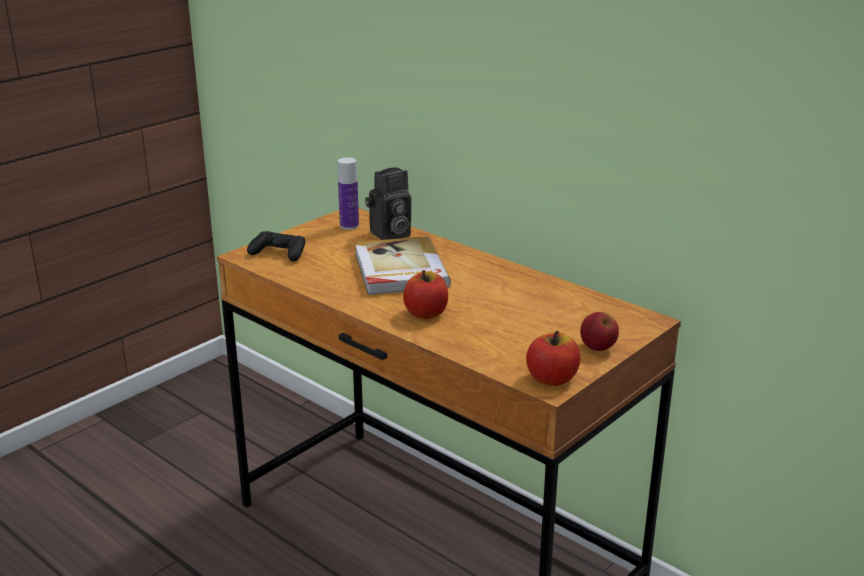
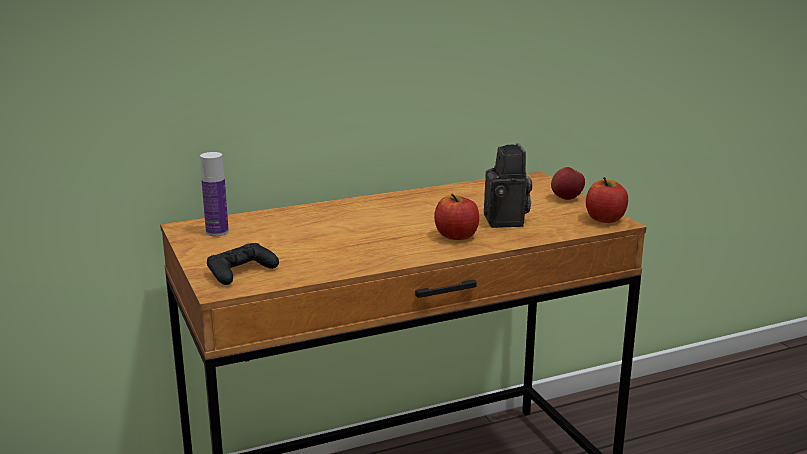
camera: 65 degrees left, 5 degrees down
(389, 235) = (266, 220): camera -> camera (507, 221)
(399, 270) = (354, 230): book -> none

